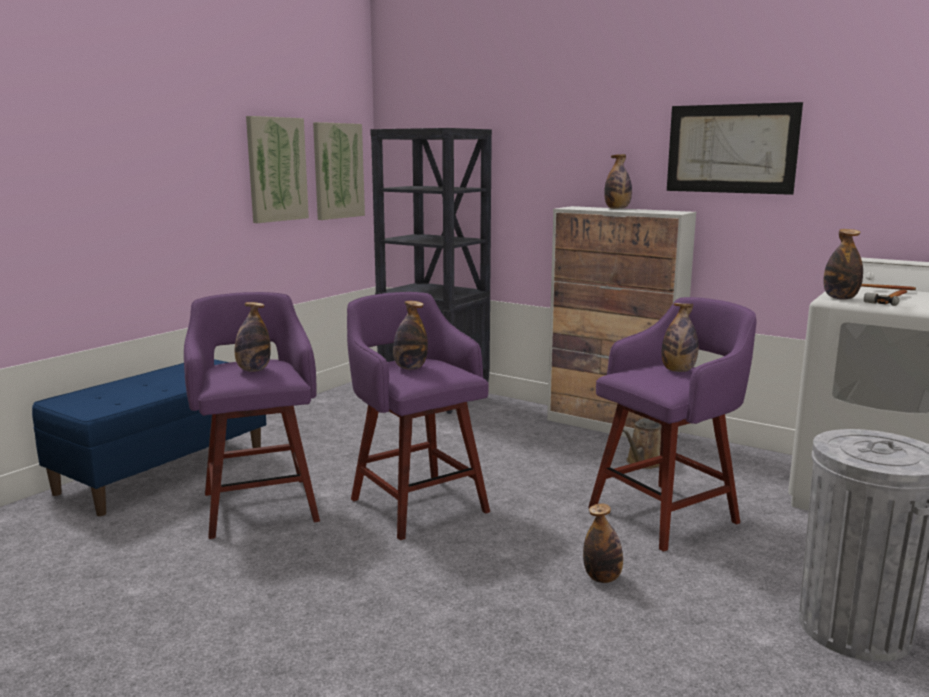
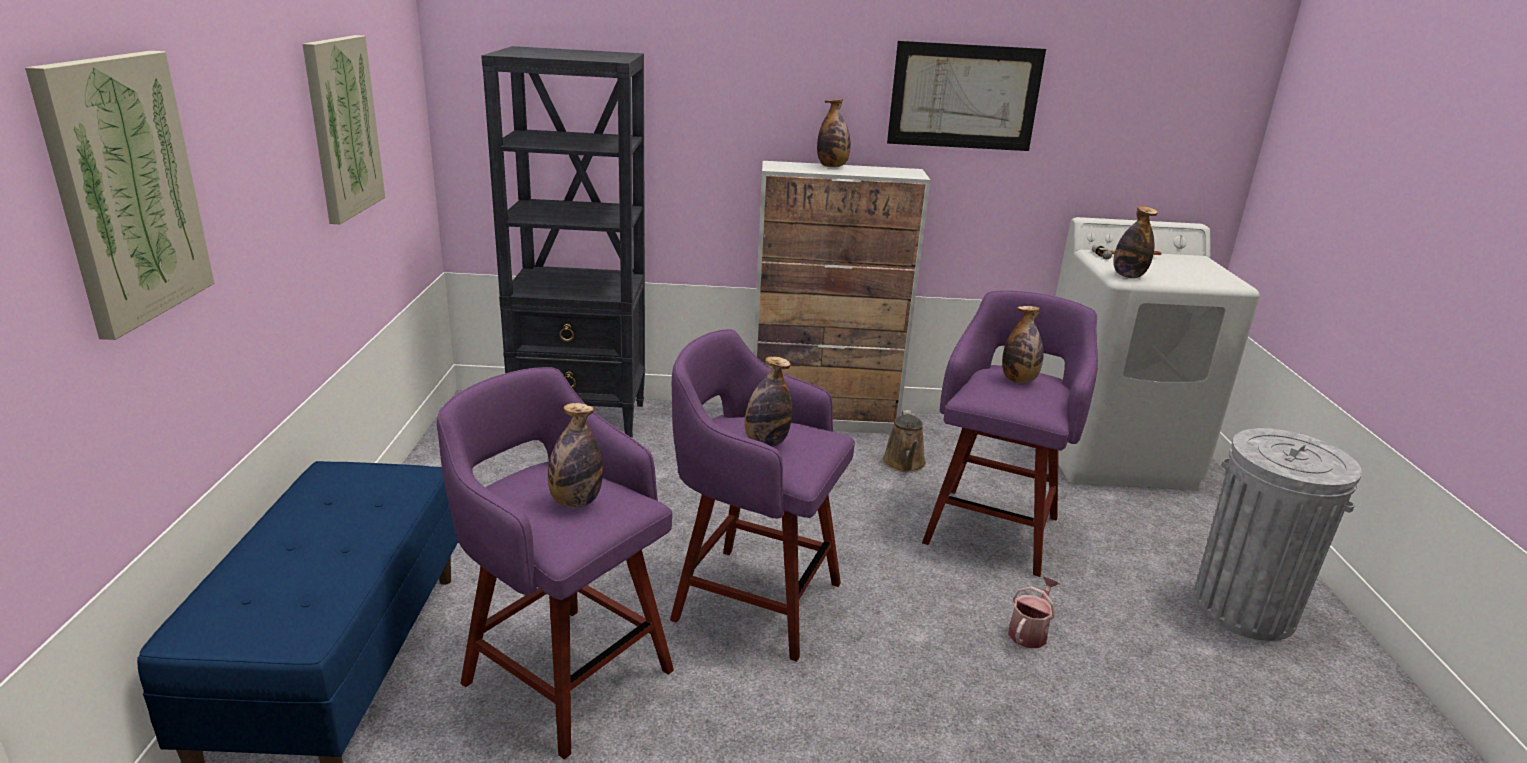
camera: 35 degrees left, 10 degrees up
(338, 171) = (398, 112): picture -> picture (125, 190)
(602, 578) = (1029, 631): bottle -> watering can
(890, 300) = (1164, 272): hammer -> none

